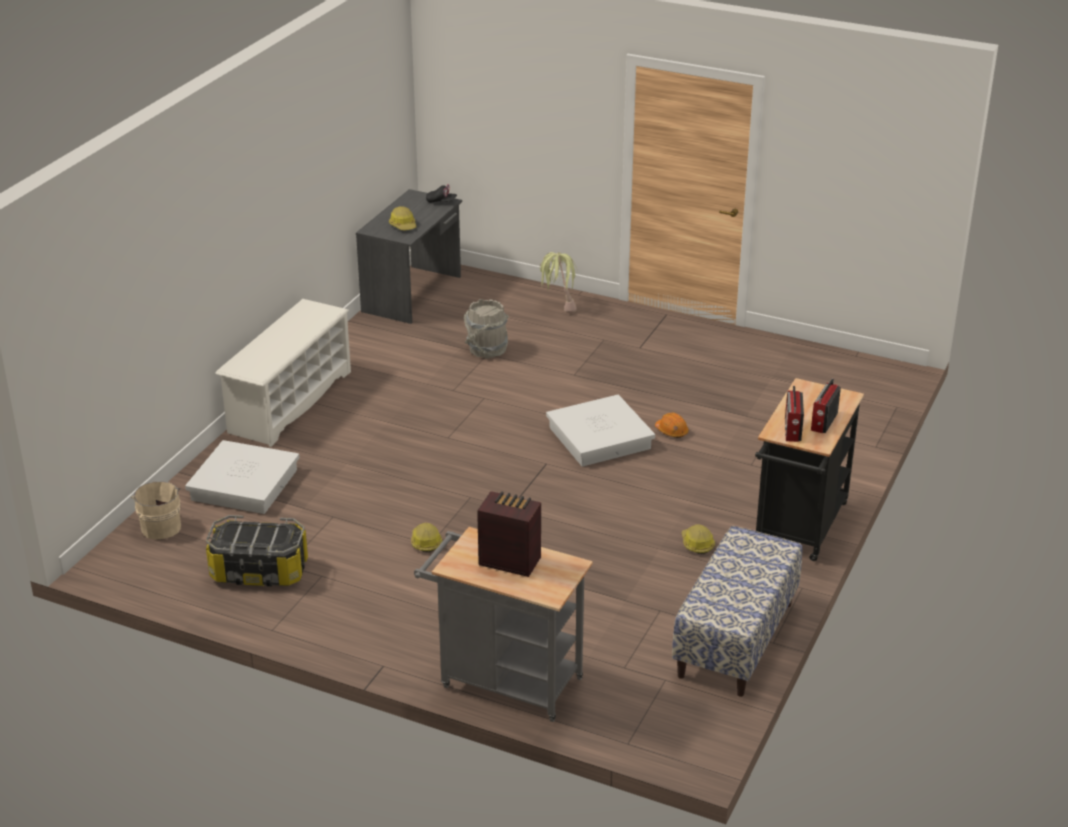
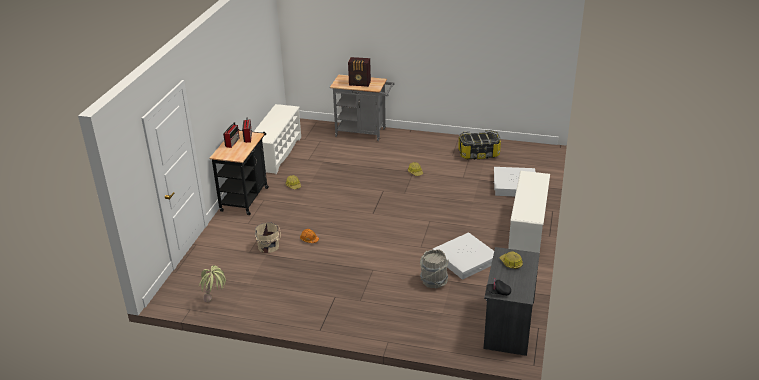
camera: 170 degrees right, 0 degrees up
(161, 526) = (535, 165): beige bucket -> beige bucket (268, 247)
(558, 308) = (399, 325): potted plant -> potted plant (216, 303)
(600, 438) = (348, 230): white storage box -> white storage box (465, 260)
(736, 640) = (277, 153): bench -> white shoe rack

